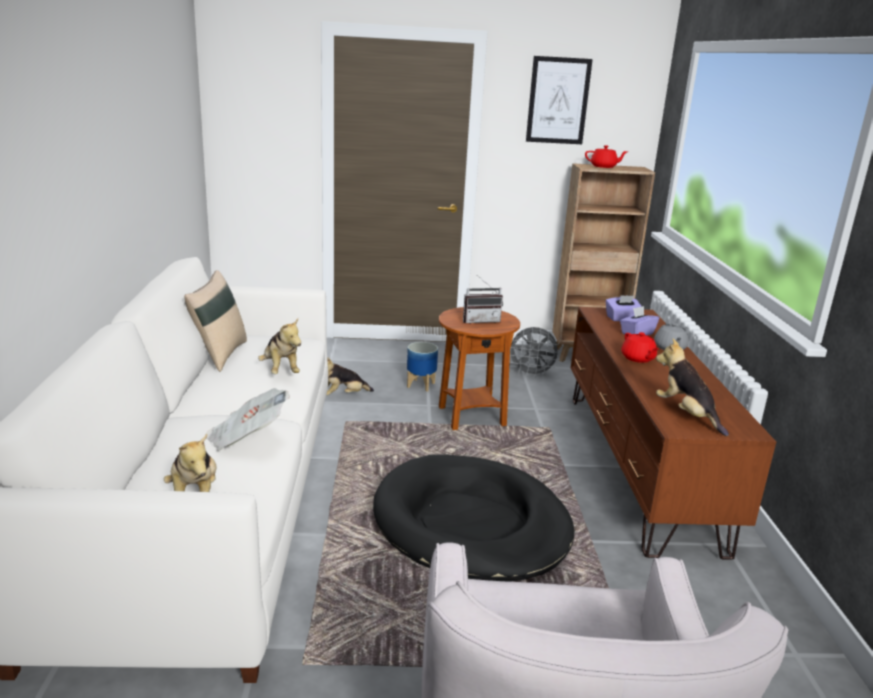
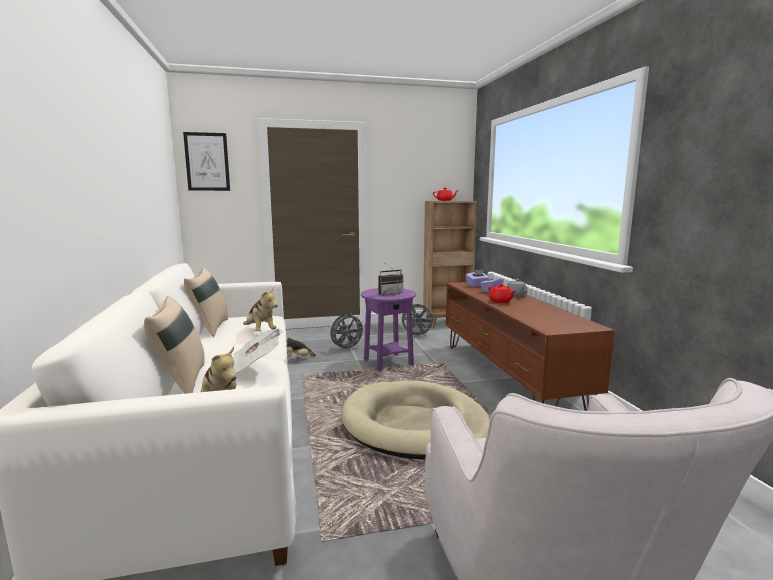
camera: 10 degrees left, 10 degrees down
(161, 445) = (180, 382): none -> beige pillow
(421, 385) = (347, 349): planter -> grey fan
(471, 416) = (388, 362): brown side table -> purple side table
(471, 524) = (414, 424): black dog bed -> beige dog bed
(558, 101) = (412, 163): picture -> picture (207, 162)
(686, 415) = (551, 323): plush toy -> none

